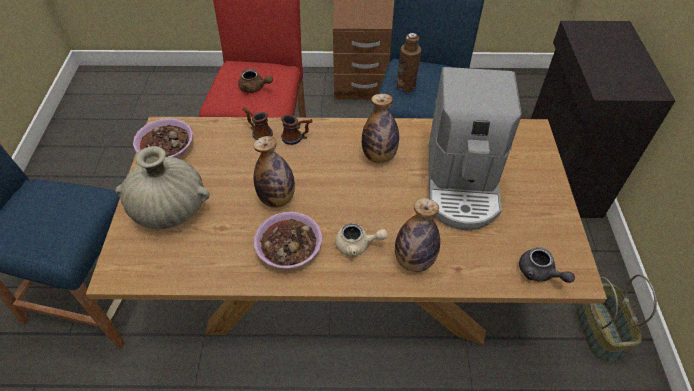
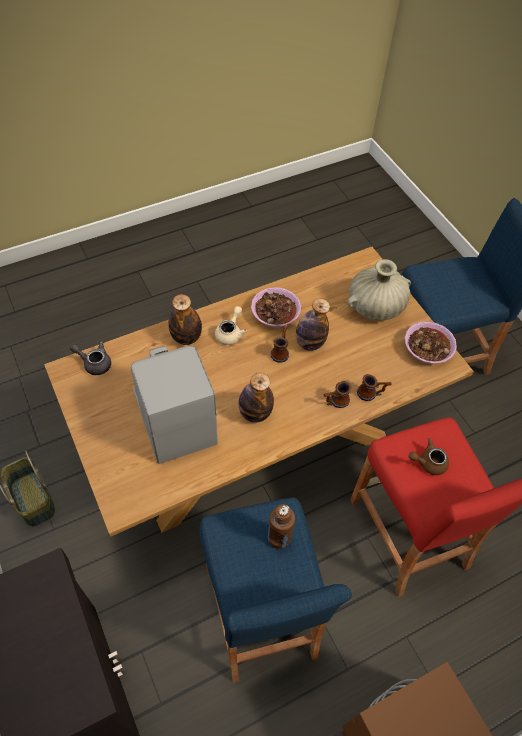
camera: 150 degrees right, 5 degrees up
(314, 202) = (281, 351): none -> mug
(357, 245) = (230, 333): beige teapot -> beige teapot turned 135 degrees clockwise

